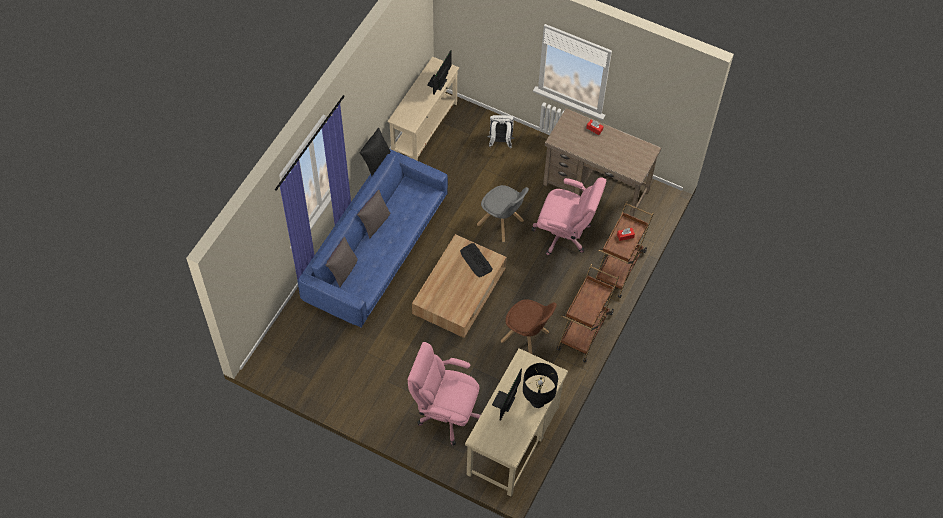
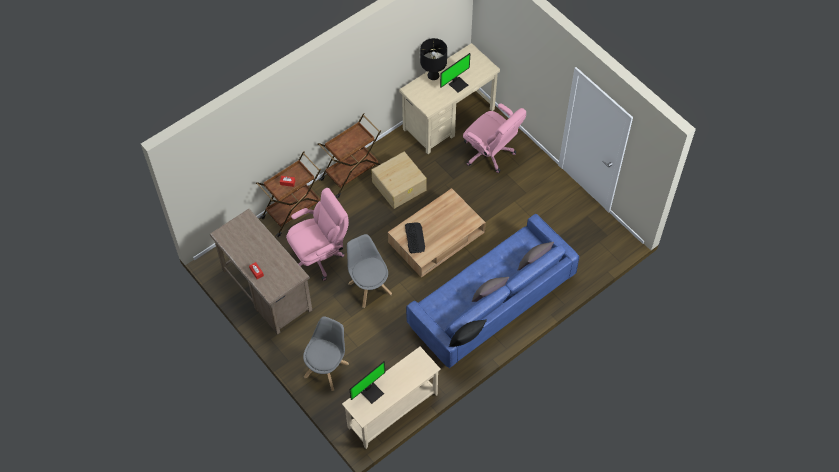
camera: 155 degrees left, 0 degrees up
(500, 142) = (327, 368): white backpack -> grey chair
(527, 338) = (399, 185): brown chair -> beige storage box
(565, 235) = (320, 256): pink office chair -> pink office chair turned 105 degrees clockwise

